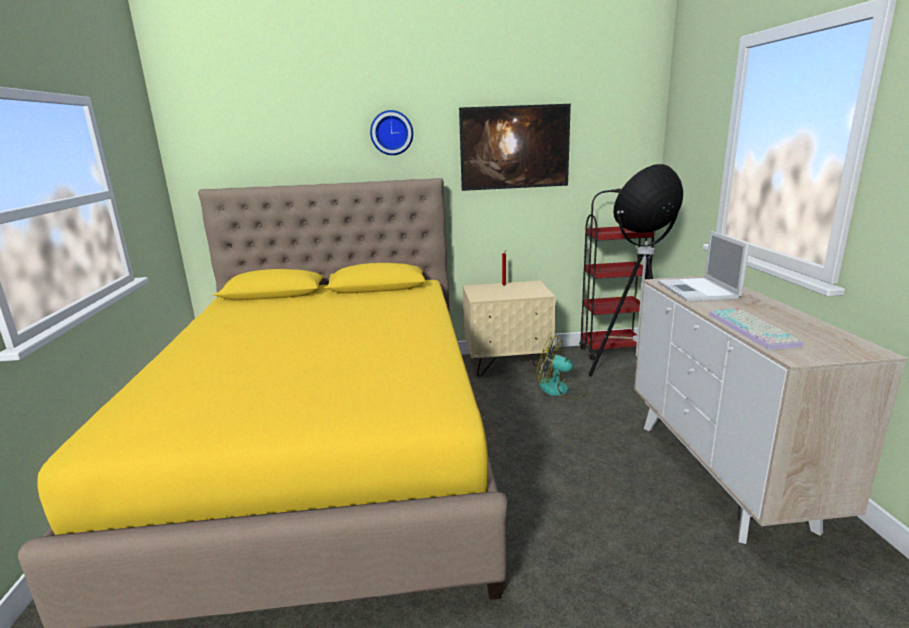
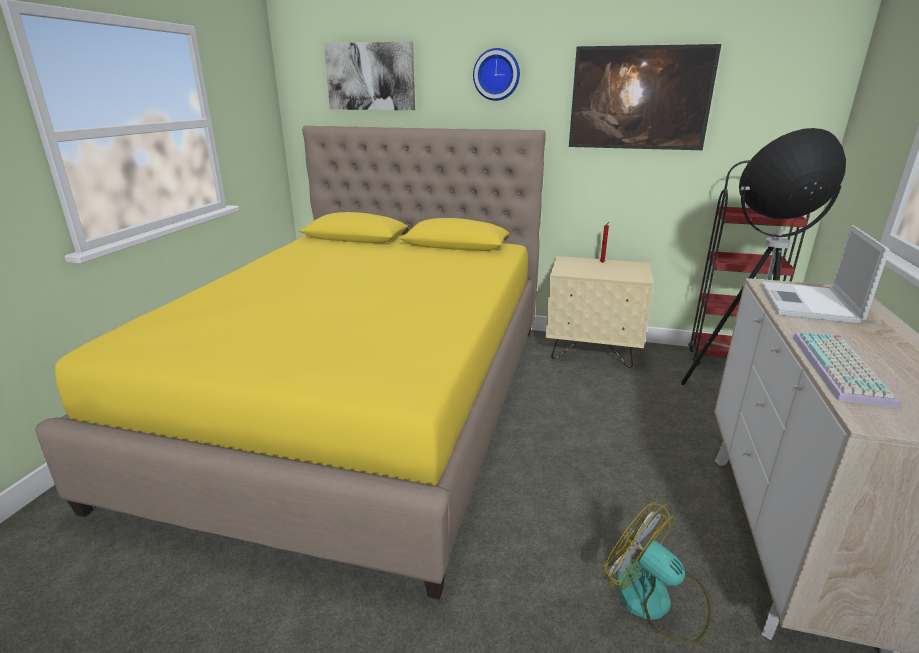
camera: 20 degrees right, 5 degrees up
(267, 139) = (370, 77): none -> picture
(561, 389) = (638, 392): fan -> fan (655, 601)

